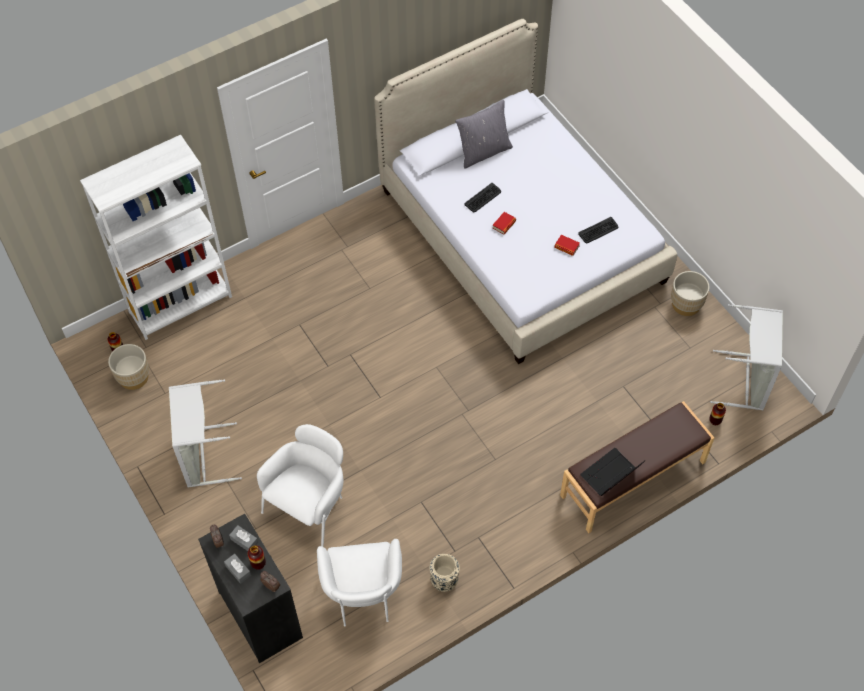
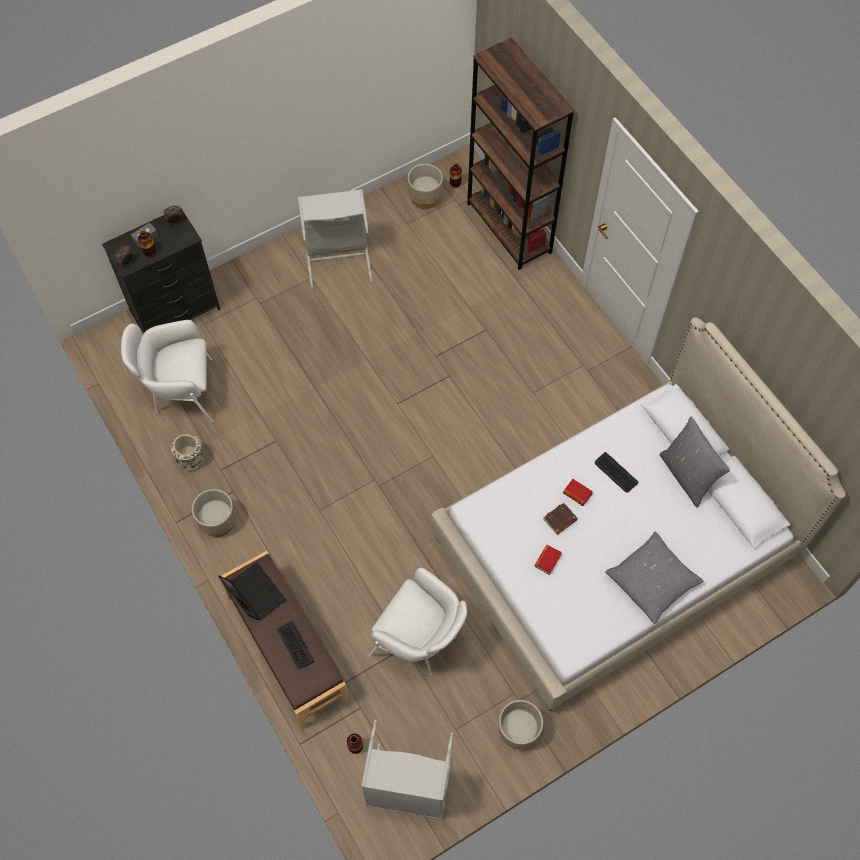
camera: 90 degrees right, 5 degrees up
(180, 304) = (509, 228): white bookcase -> brown bookcase
(244, 541) = (173, 241): grey tissue box -> none
(310, 506) = (279, 346): white armchair -> white armchair (420, 641)
(512, 548) = (218, 522): none -> beige planter
(530, 236) = (560, 520): none -> brown book
(578, 179) = (652, 581): none -> grey pillow
(598, 230) = (573, 598): keyboard -> keyboard (295, 645)

